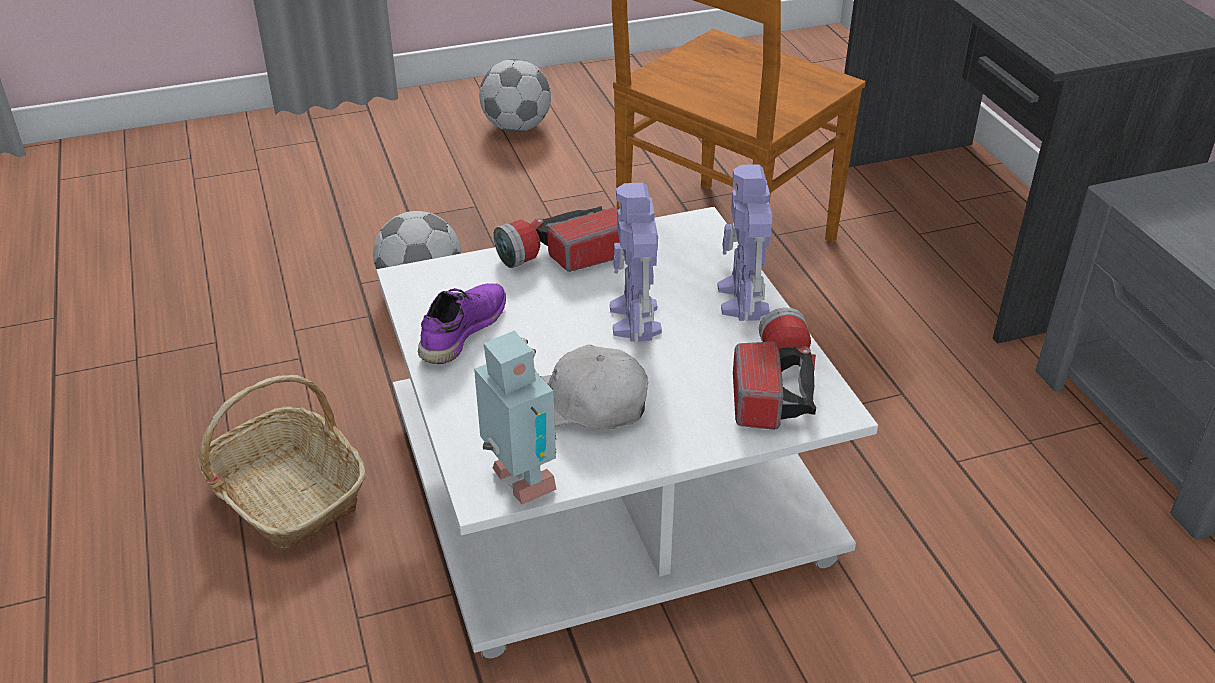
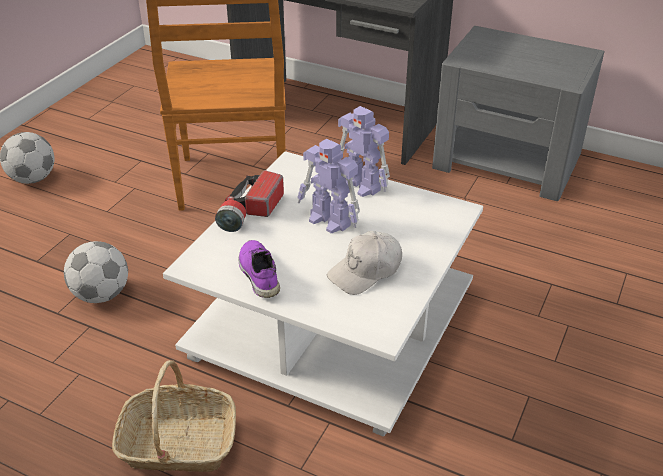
camera: 45 degrees left, 0 degrees up
(520, 484) = (392, 321): toy robot -> none
(773, 386) = (426, 214): flashlight -> none

